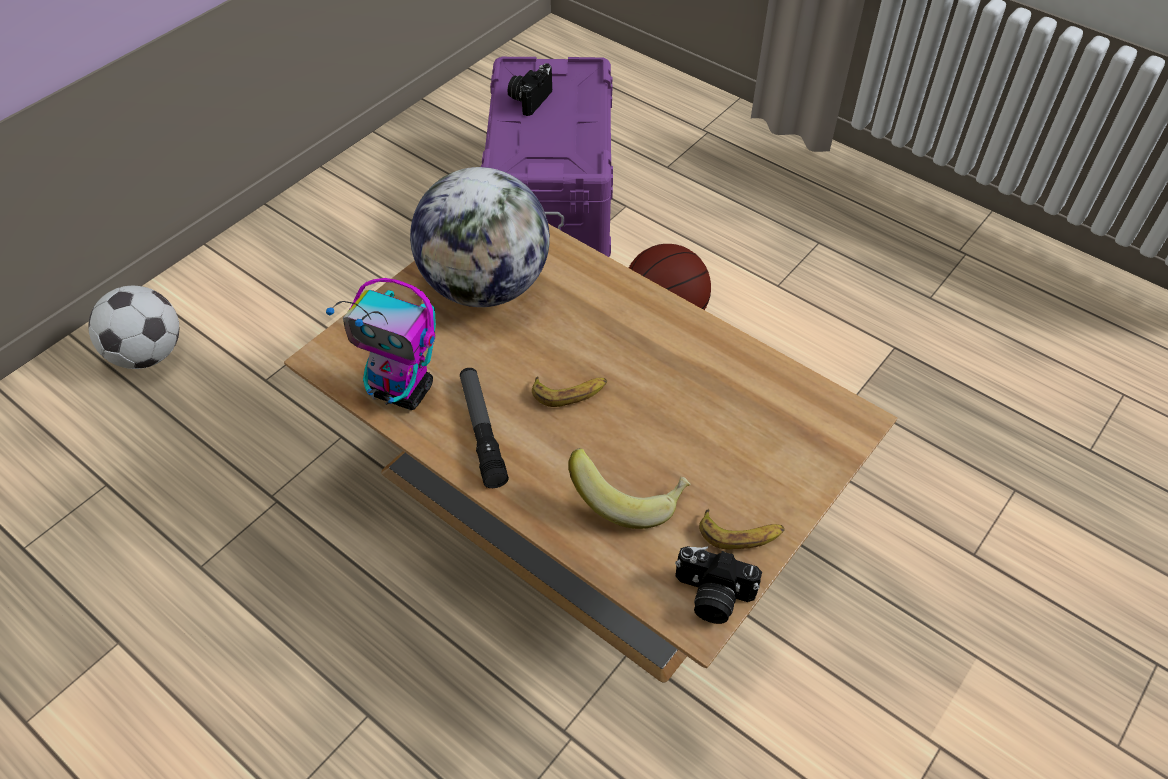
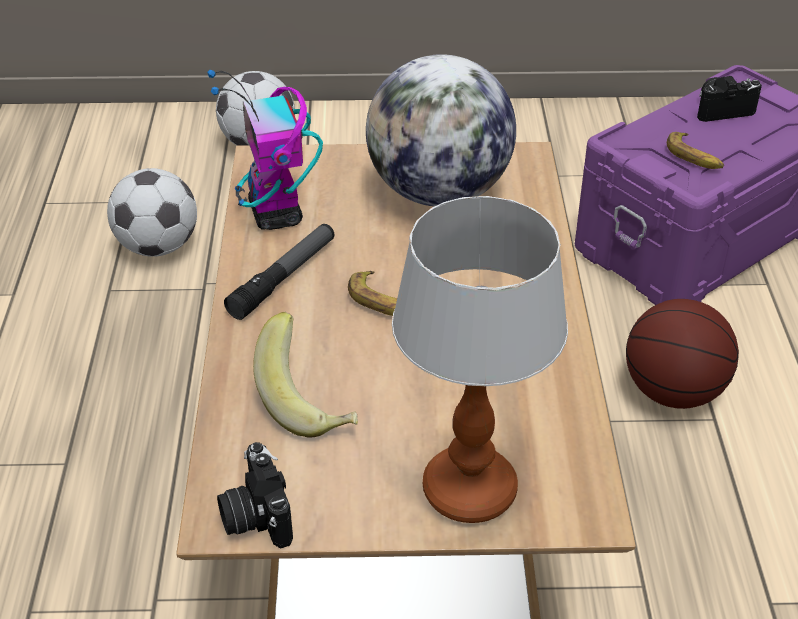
camera: 50 degrees right, 10 degrees down
(189, 500) = (158, 247): none -> football
(741, 534) = (348, 499): banana -> banana (694, 157)
(789, 464) = (471, 490): none -> table lamp

